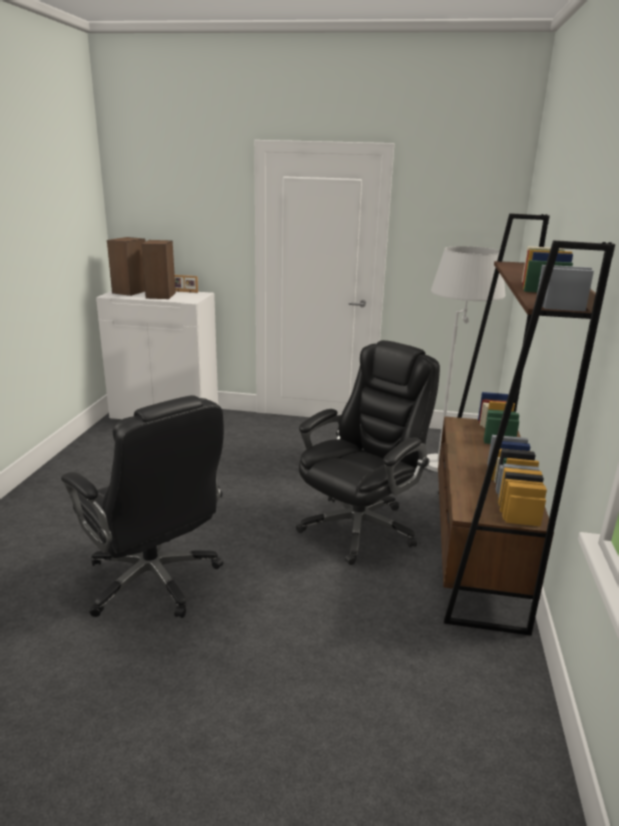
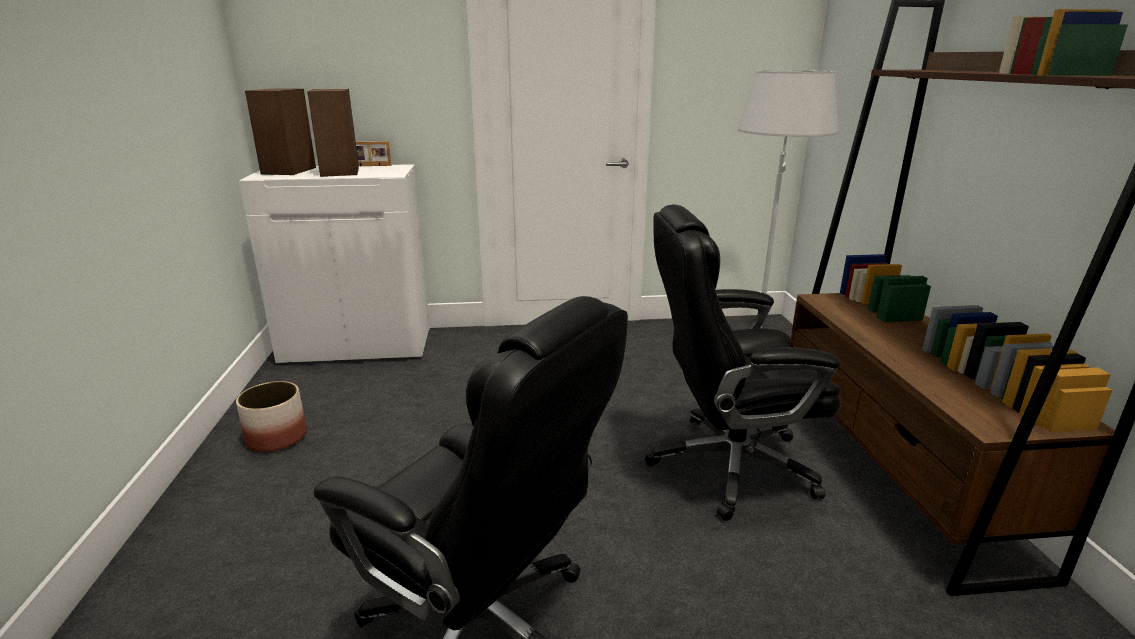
camera: 15 degrees left, 0 degrees up
(92, 463) = (277, 437): none -> planter
(360, 527) = (727, 465): black office chair -> black office chair turned 120 degrees counterclockwise

